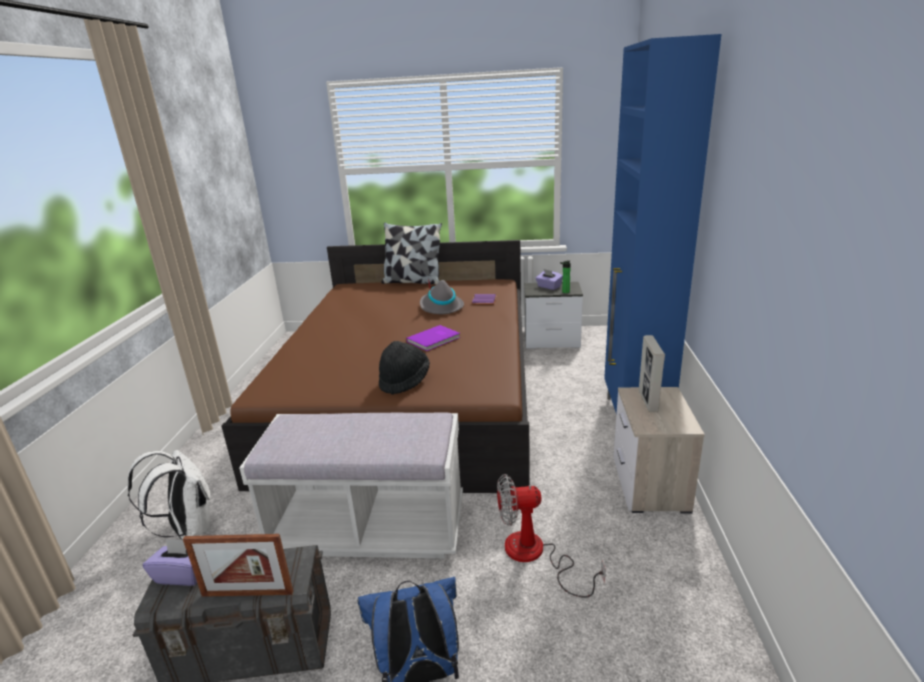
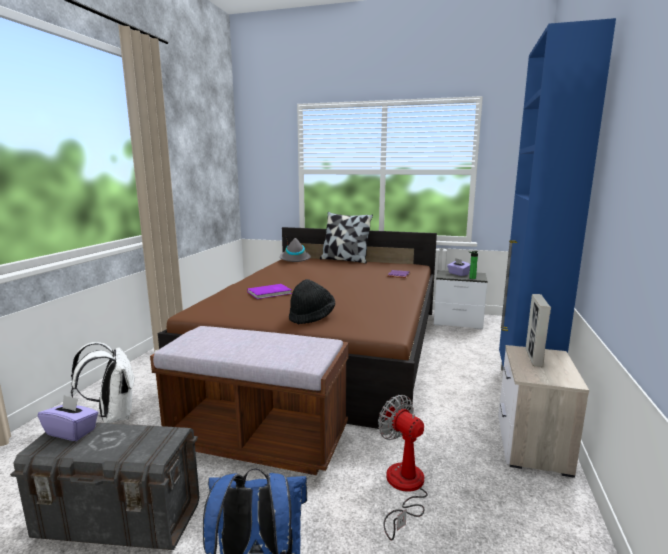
camera: 10 degrees right, 10 degrees down
(247, 594) = (114, 455): picture frame -> none
(369, 528) = (257, 439): white bench -> brown bench
(435, 339) = (348, 294): purple book -> purple book (270, 293)
(441, 307) = (361, 275): grey hat -> grey hat (295, 258)
(535, 555) = (403, 488): fan -> fan turned 45 degrees clockwise

